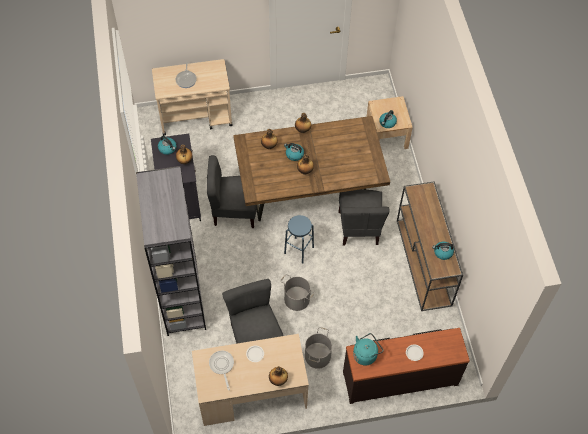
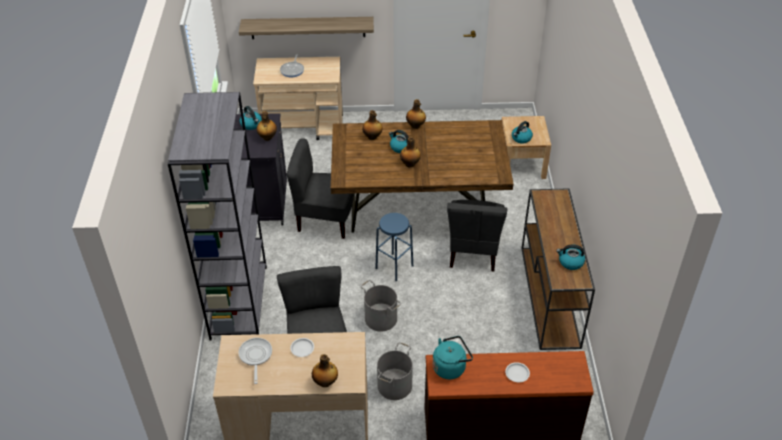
camera: 10 degrees right, 15 degrees down
(195, 41) = (308, 27): none -> shelf

